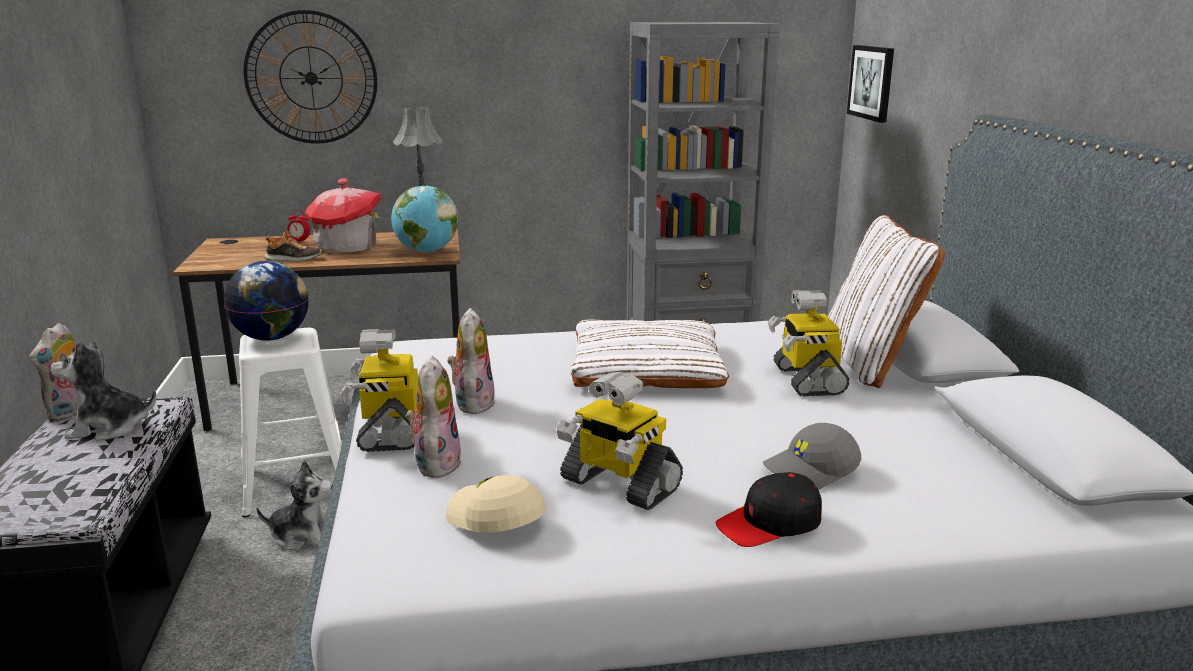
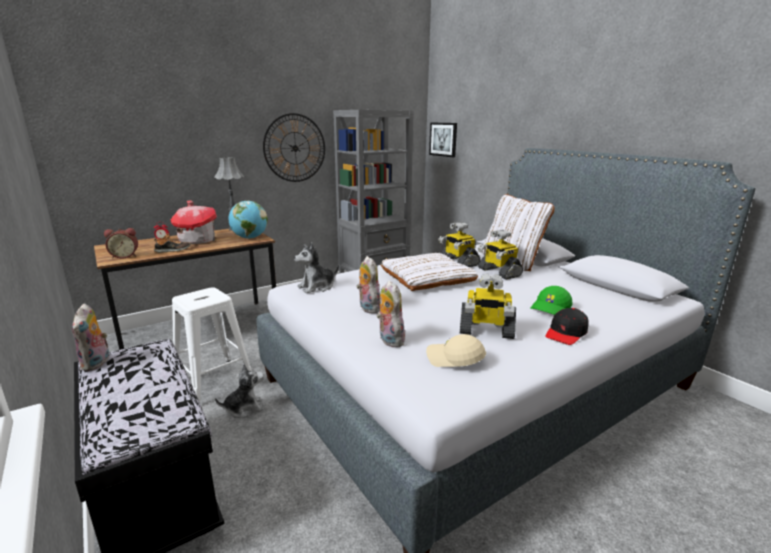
camera: 25 degrees left, 0 degrees up
(108, 428) = (139, 366): plush toy -> plush toy (317, 287)
(223, 260) = (125, 256): none -> alarm clock
(272, 338) = (194, 296): globe -> none
(311, 78) = (158, 141): wall clock -> wall clock (295, 148)
(391, 430) = (344, 329): toy robot -> toy robot (458, 262)
(811, 471) = (551, 308): grey cap -> green cap

